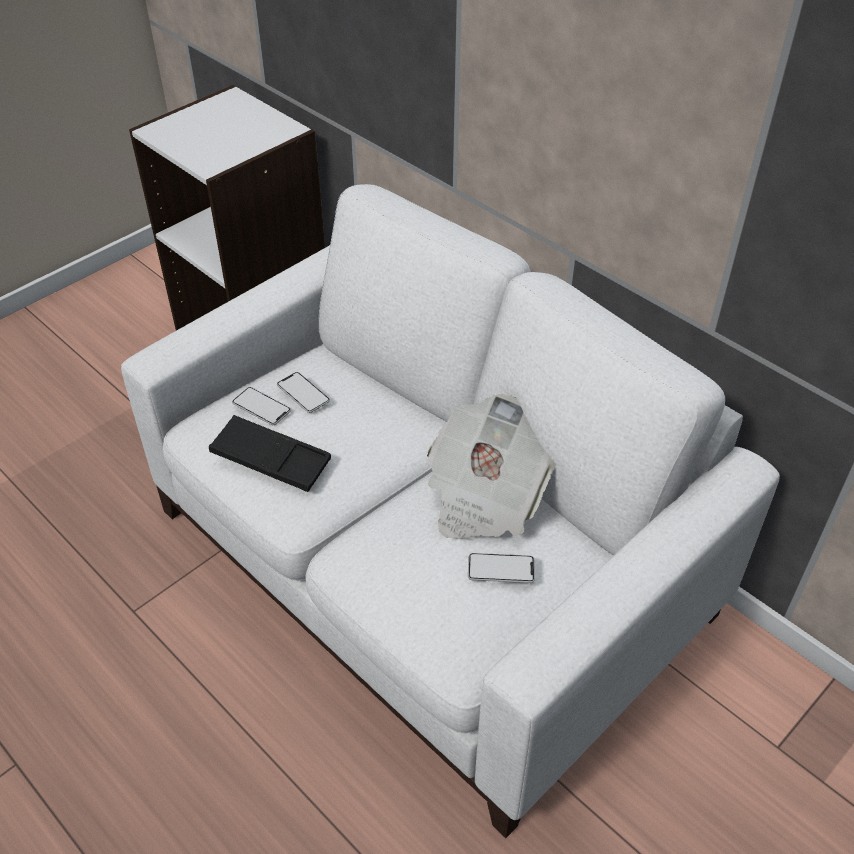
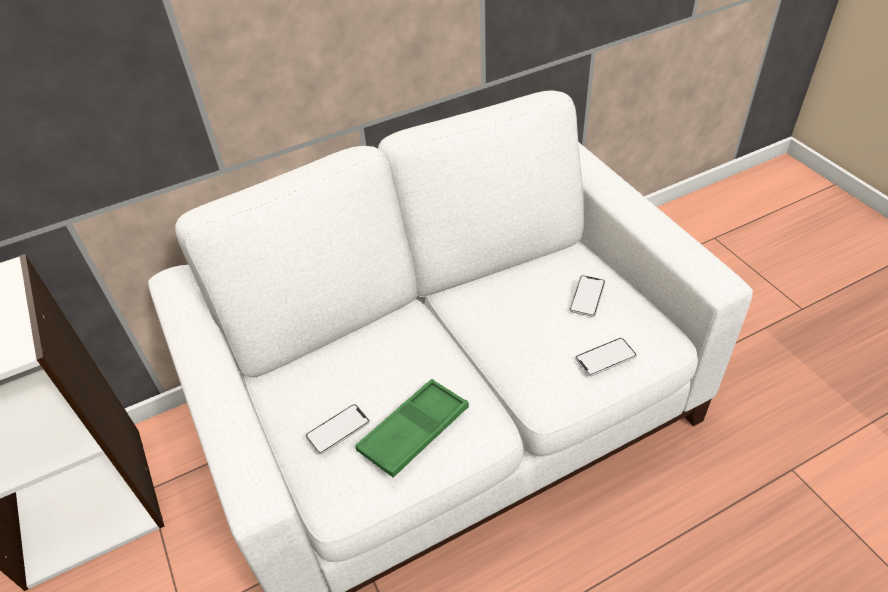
camera: 70 degrees left, 0 degrees up
(271, 459) = (414, 431): black tray -> green tray
(303, 393) = (333, 393): phone -> phone (605, 357)
(485, 494) = (508, 290): newspaper -> none

